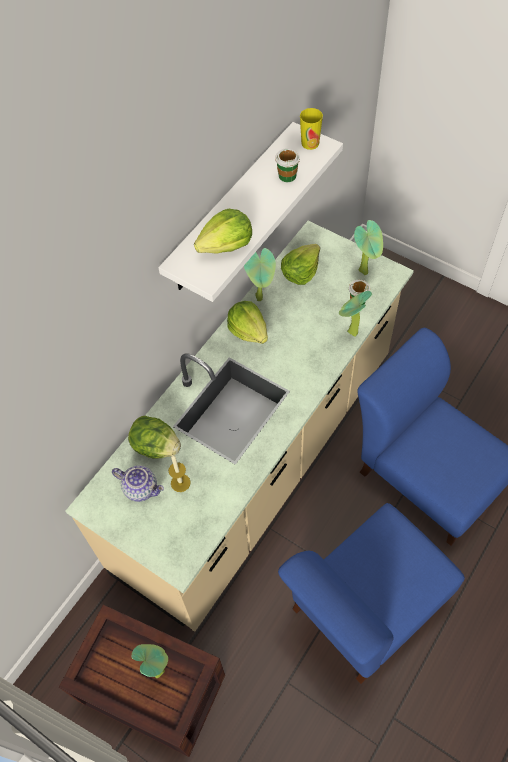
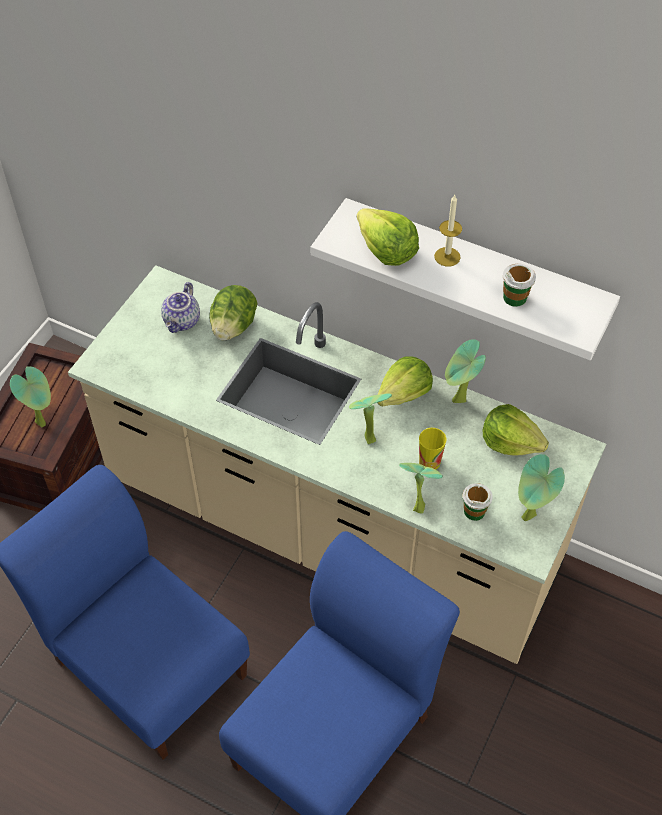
camera: 80 degrees right, 5 degrees down
(180, 483) = (190, 353): candle -> candle (447, 256)
(287, 359) = (366, 438): none -> potted plant
(310, 143) = (581, 316): cup -> cup (429, 462)

